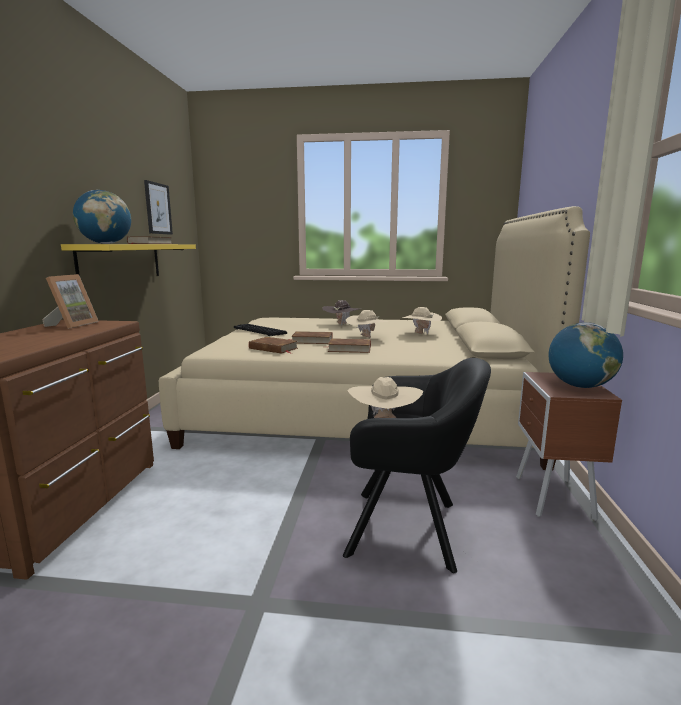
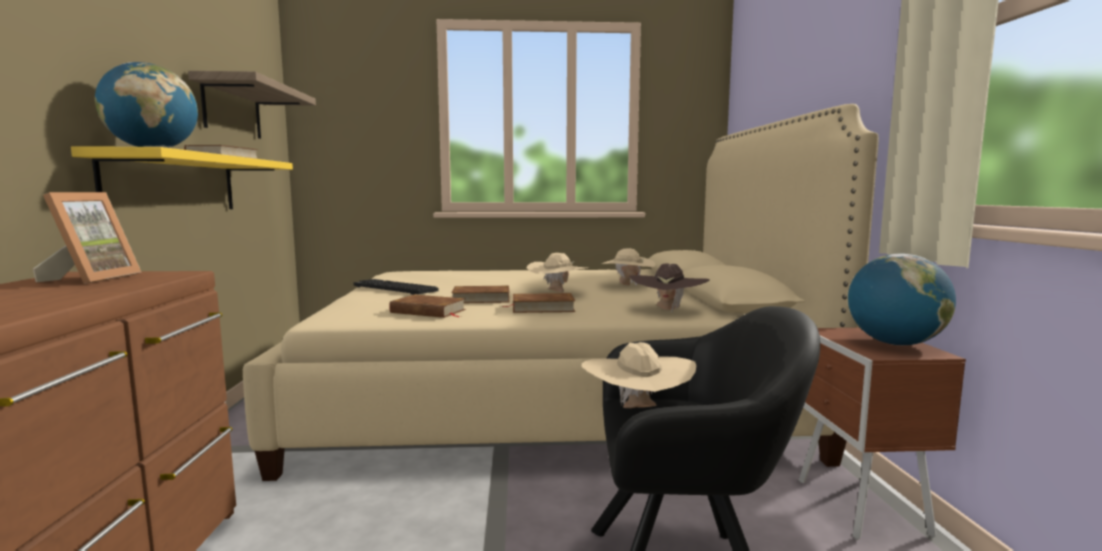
camera: 10 degrees left, 5 degrees down
(158, 208) = (232, 109): picture -> shelf
(341, 324) = (511, 277): brown hat -> brown hat (667, 310)

